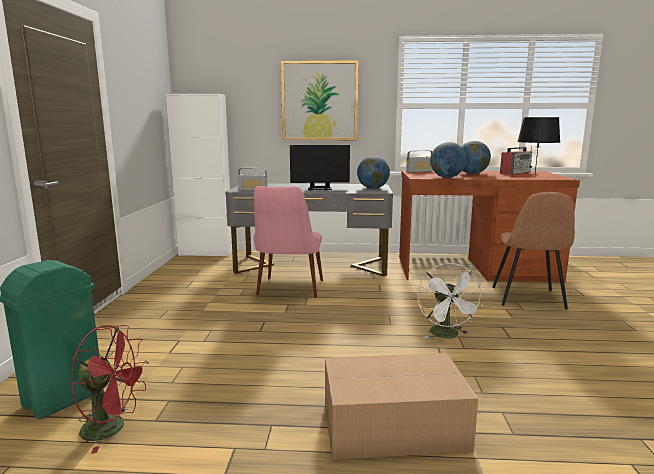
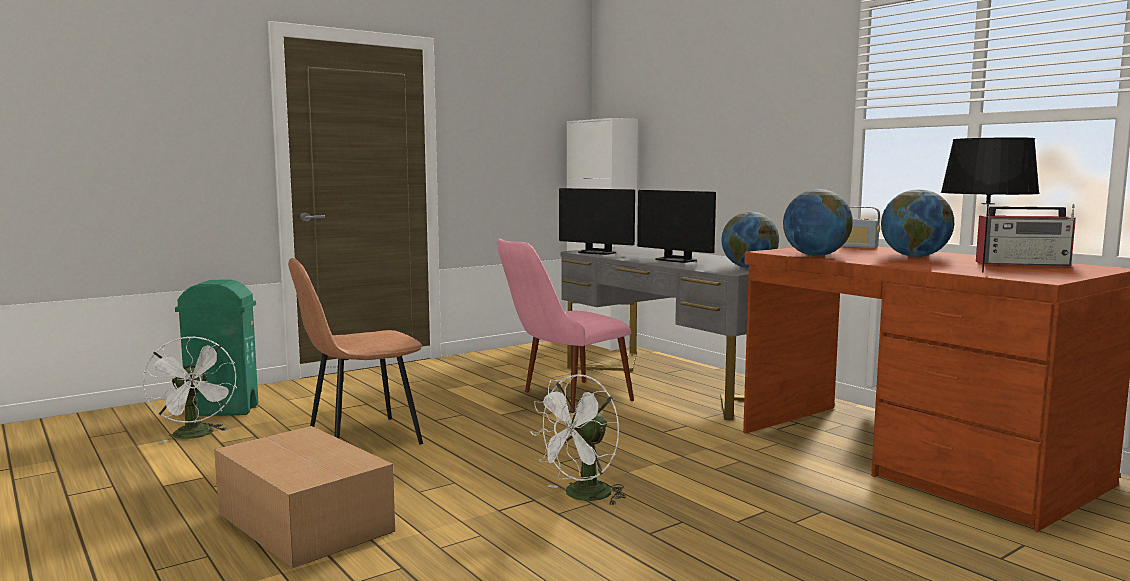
camera: 50 degrees right, 5 degrees down
(112, 428) = (196, 436): red fan -> white fan
(253, 190) = (597, 252): radio -> monitor
(319, 101) = (744, 122): picture -> none
(527, 298) = (857, 517): brown chair -> brown chair (361, 438)

